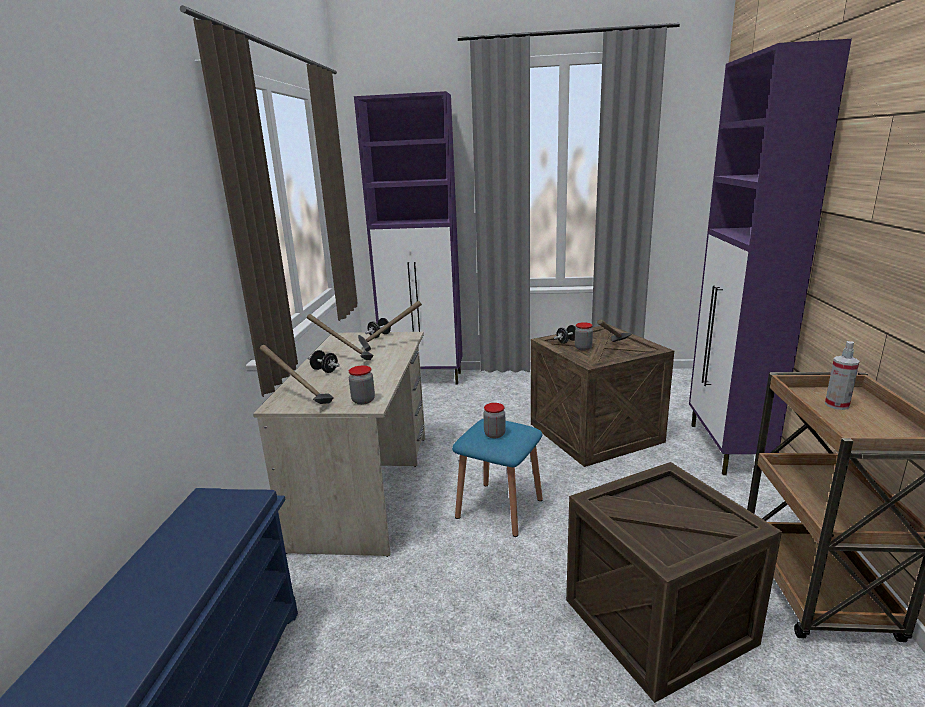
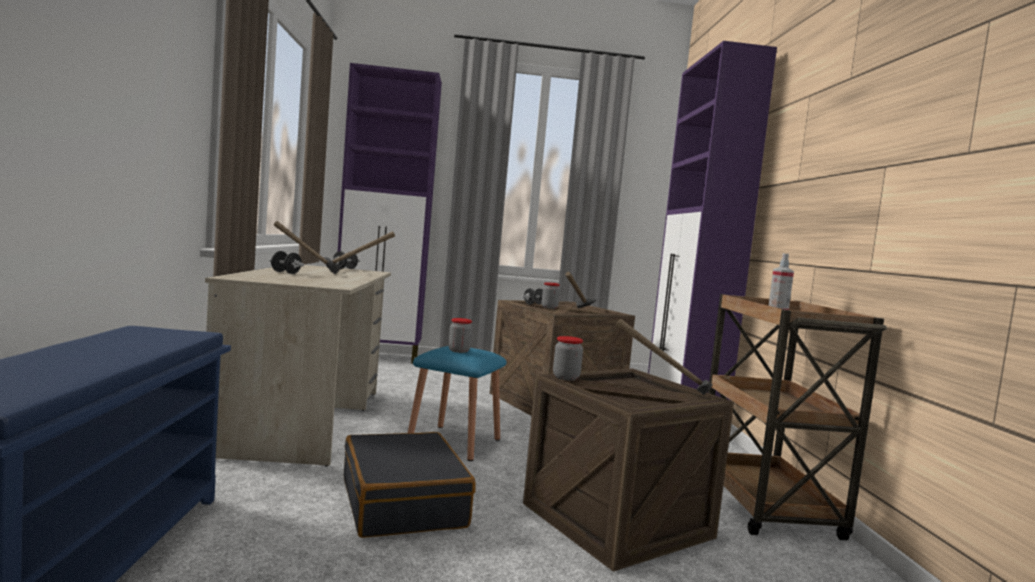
camera: 10 degrees left, 15 degrees down
(300, 401) = (258, 278): hammer -> hammer (664, 390)
(363, 400) = (329, 284): jar -> jar (566, 377)
(457, 606) = (403, 502): none -> black suitcase

